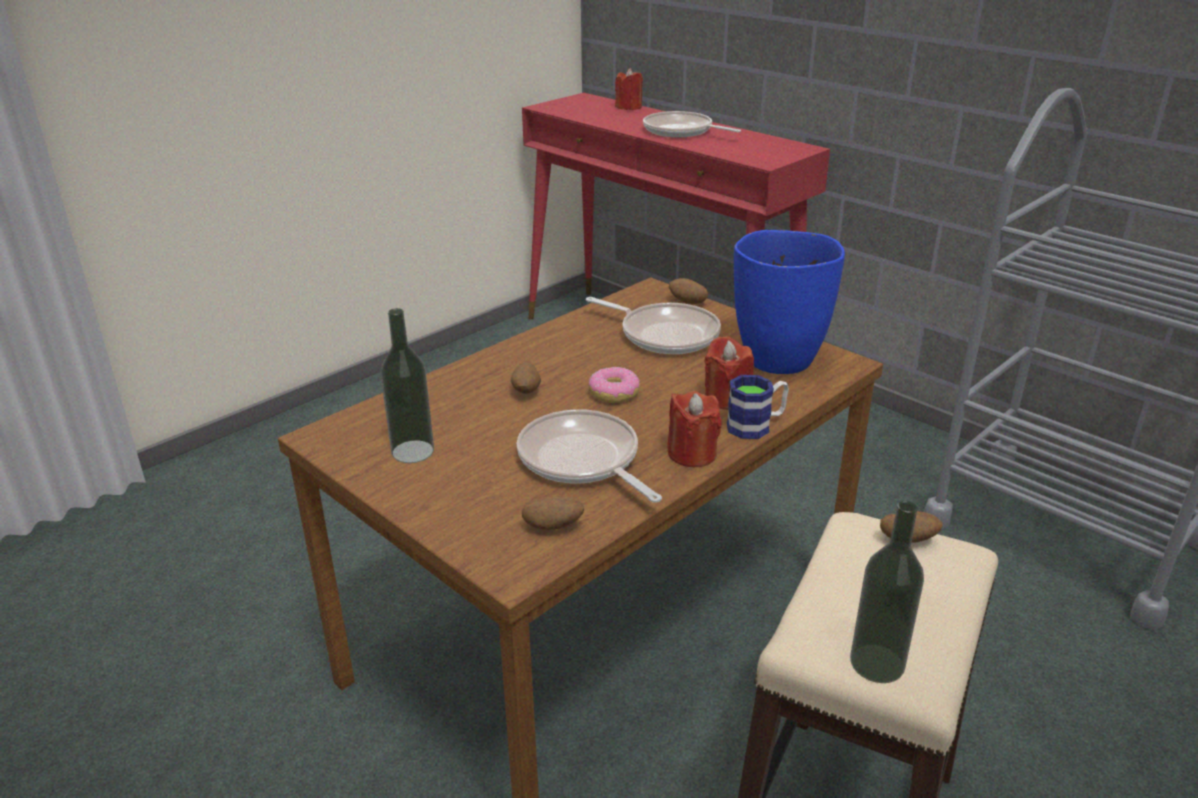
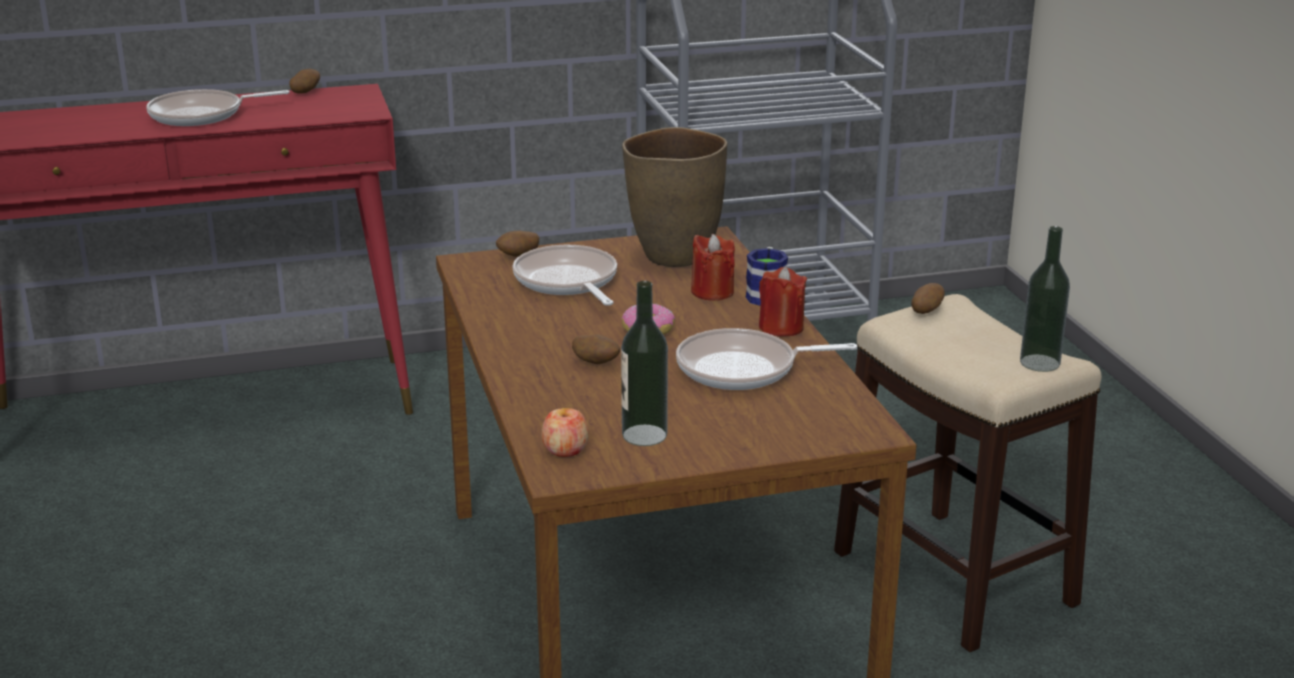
camera: 60 degrees left, 5 degrees down
(362, 426) = (565, 450): none -> apple
(553, 527) = (829, 403): potato -> potato (305, 92)
(629, 107) = (61, 113): red candle -> none
(664, 334) = (567, 282): frying pan -> frying pan turned 90 degrees counterclockwise
(777, 360) = (674, 256): blue vase -> brown vase

